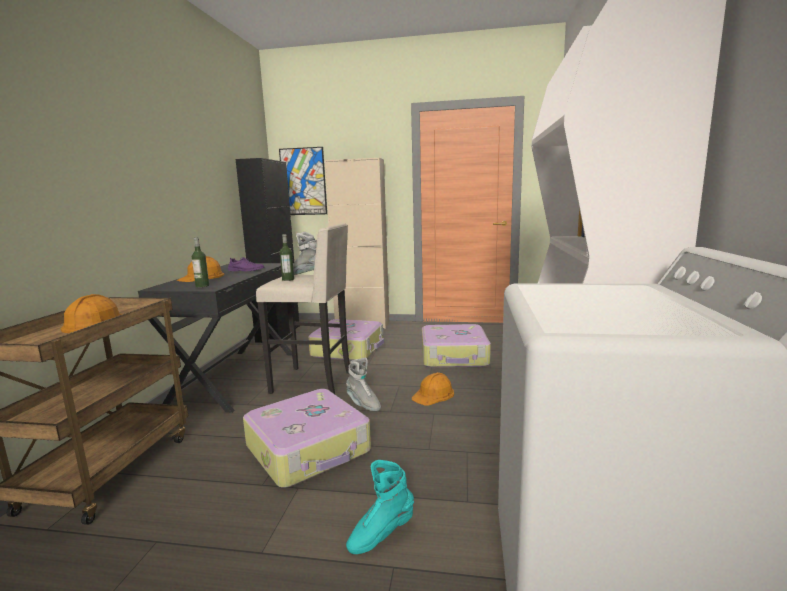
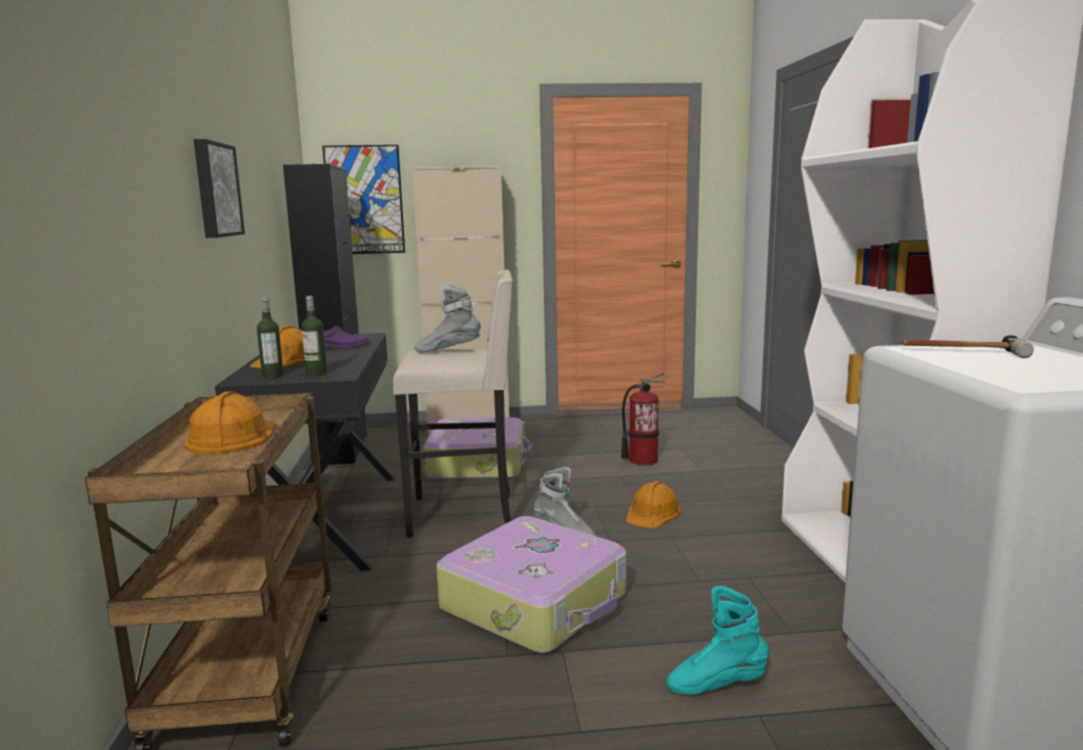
camera: 15 degrees left, 0 degrees up
(155, 172) = (215, 190): none -> picture
(288, 279) = (434, 357): bottle -> bottle (272, 375)
(381, 534) = (716, 684): turquoise boot -> turquoise boot turned 45 degrees clockwise
(454, 356) = (642, 460): suitcase -> fire extinguisher
(574, 291) = (962, 351): none -> hammer

